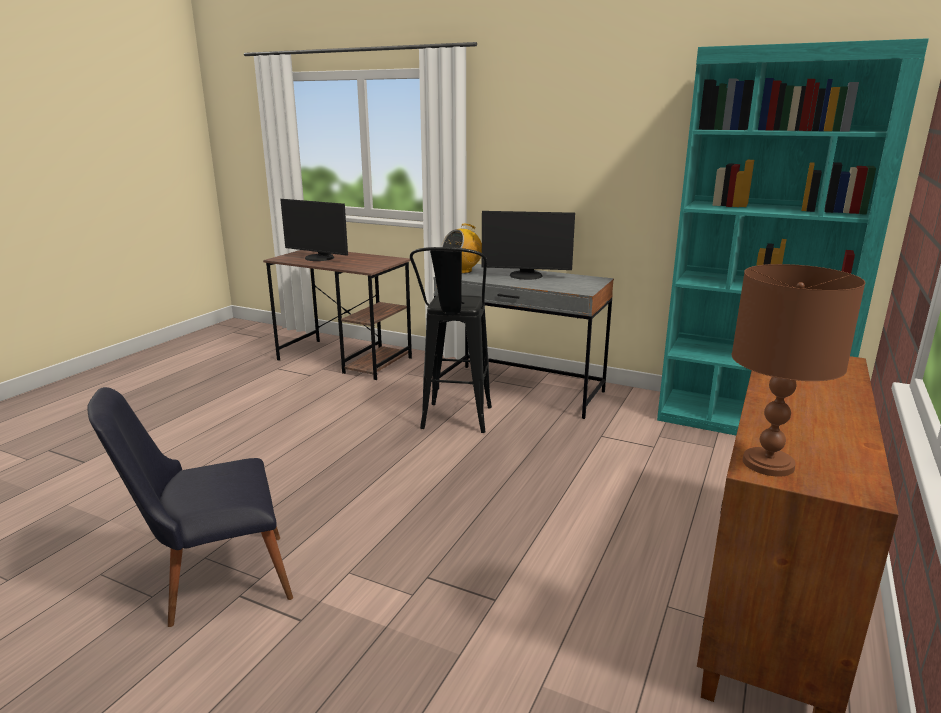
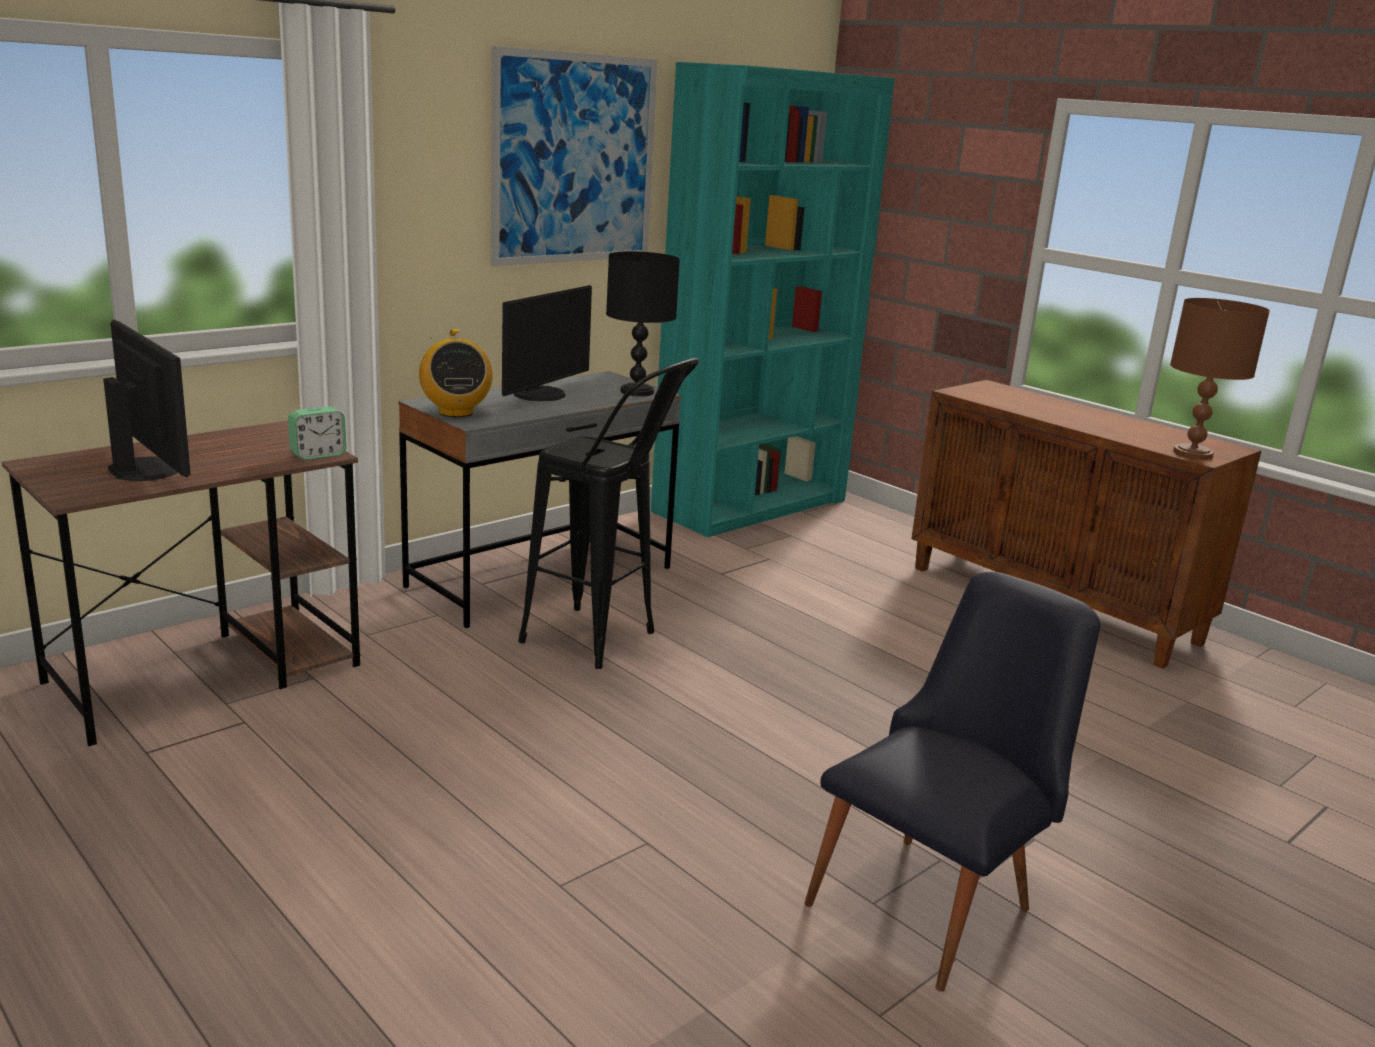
camera: 70 degrees left, 0 degrees up
(213, 581) = (936, 899): black chair -> black chair turned 135 degrees counterclockwise
(318, 258) = (148, 469): monitor -> monitor turned 90 degrees counterclockwise
(365, 269) = (318, 455): none -> alarm clock
(576, 288) = (637, 392): none -> black table lamp
(615, 130) = (575, 159): none -> picture

